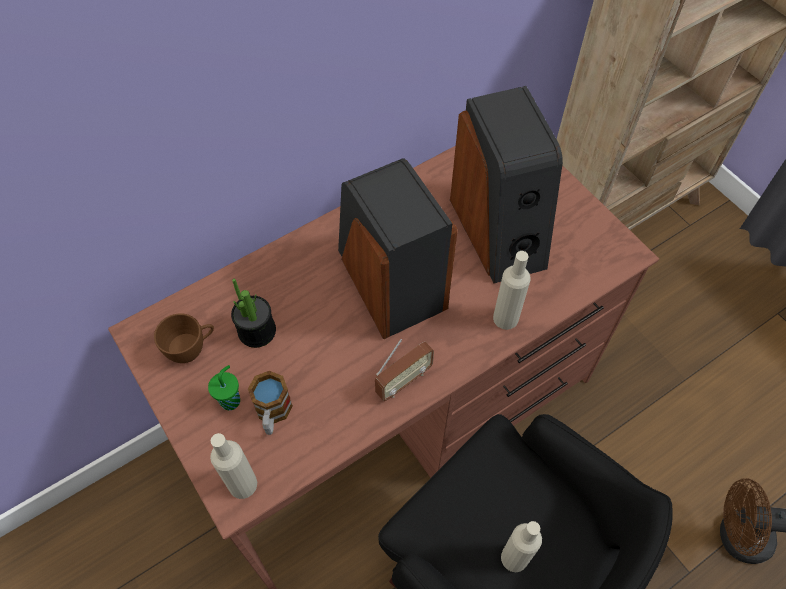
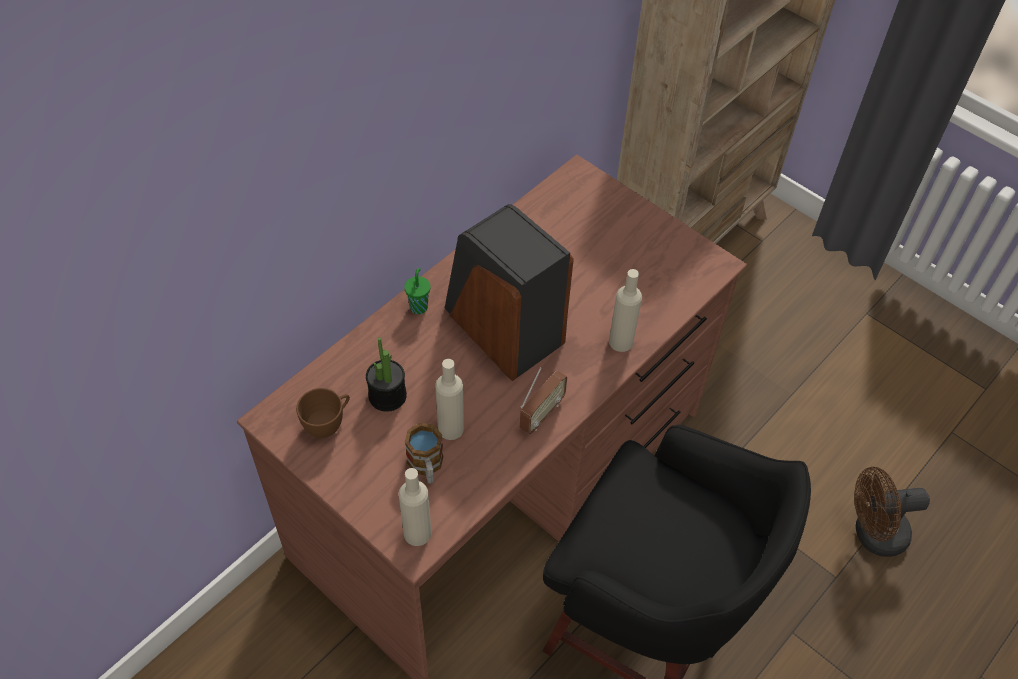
camera: 15 degrees left, 5 degrees down
(231, 400) = (382, 462): green cup -> green cup (419, 306)
(499, 231) = (594, 264): speaker -> none
(514, 558) = (677, 559): beige bottle -> beige bottle (450, 428)

